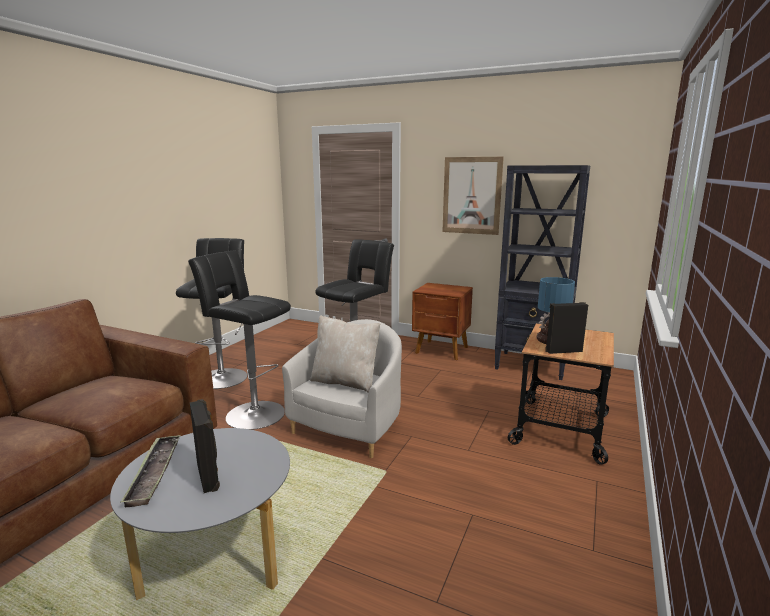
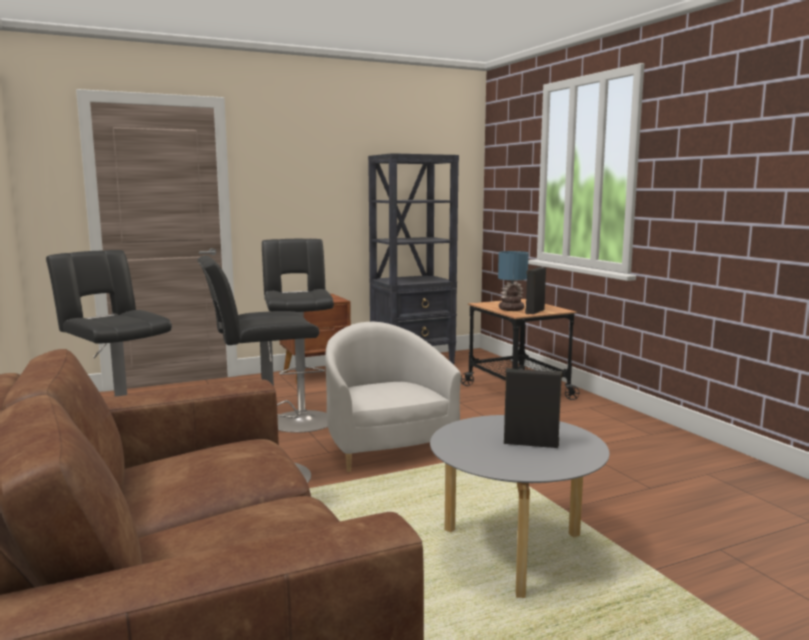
camera: 50 degrees left, 5 degrees down
(154, 473) = (493, 459): tray -> none
(345, 382) = (383, 392): beige pillow -> none
(471, 195) = (320, 188): picture -> none

